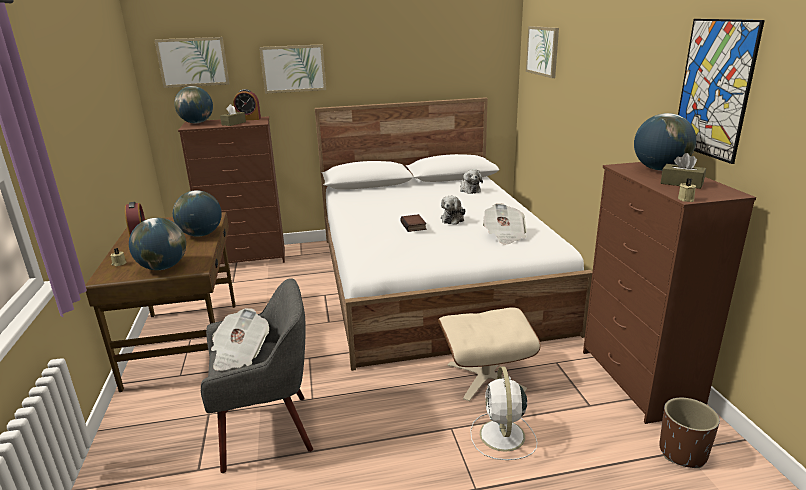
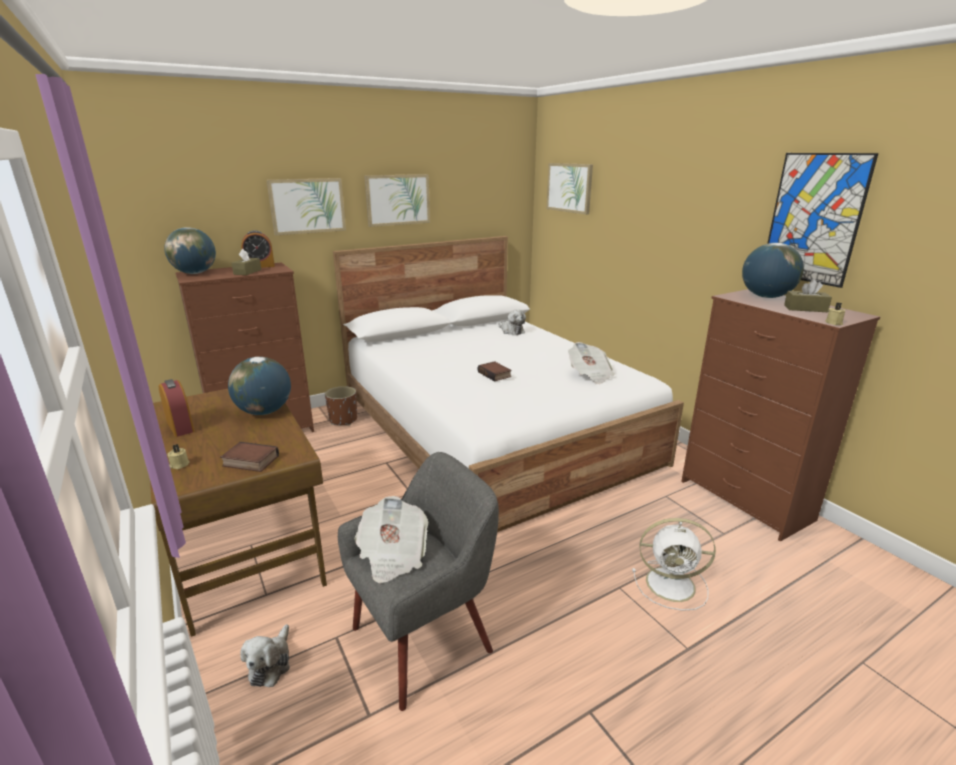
camera: 20 degrees left, 0 degrees up
(162, 267) = (249, 461): globe -> book
(193, 62) = (182, 197): picture -> picture (397, 200)
(453, 219) = (524, 363): plush toy -> plush toy (271, 663)
(485, 376) = (613, 523): beige ottoman -> none
(502, 436) = (672, 584): white fan -> white fan turned 60 degrees counterclockwise
(683, 453) = (828, 562): brown planter -> brown planter (343, 420)

